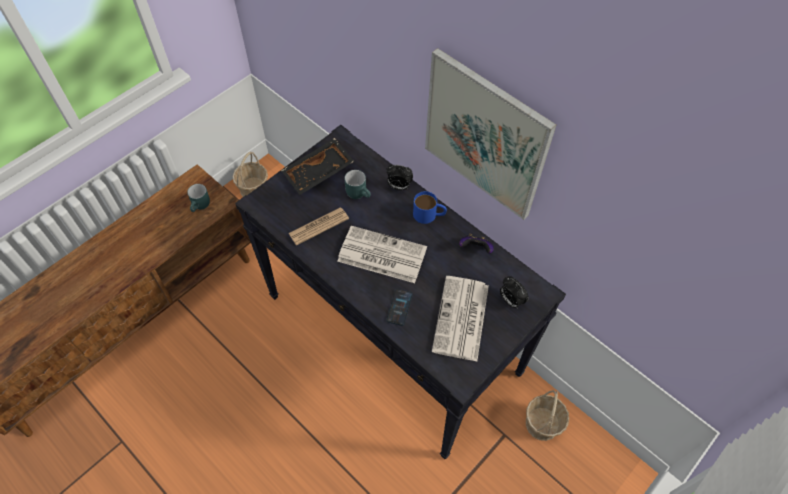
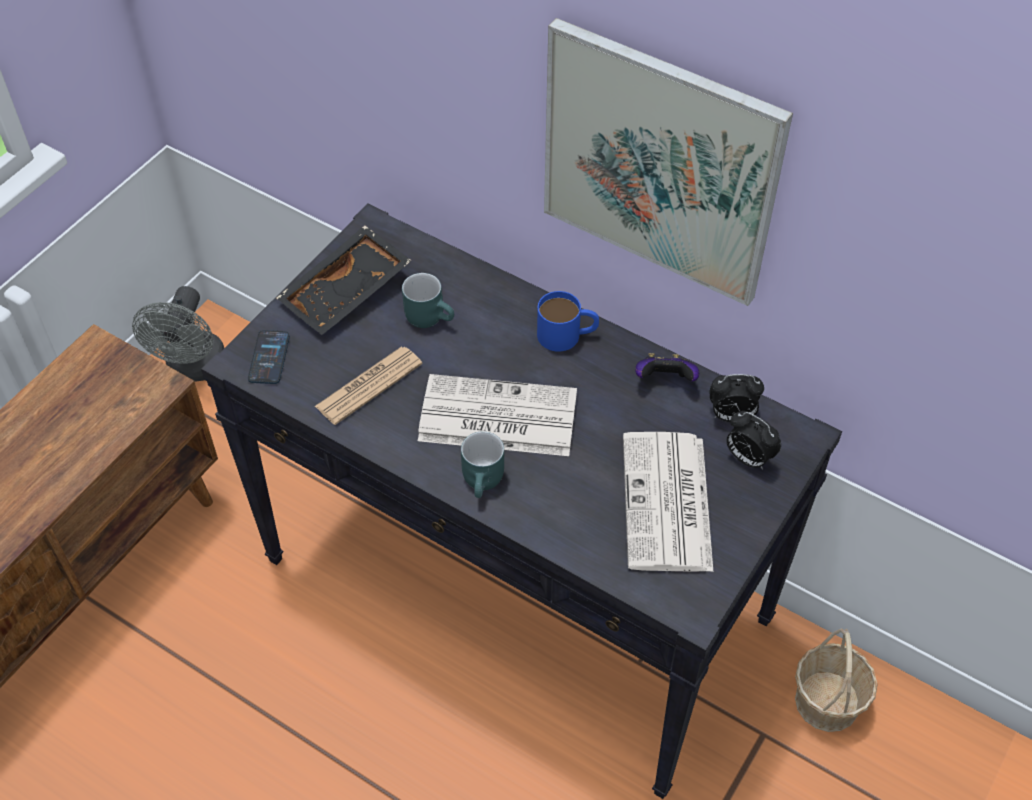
camera: 10 degrees left, 5 degrees down
(201, 206) = (118, 398): turquoise mug -> turquoise mug (485, 481)
(254, 189) = (193, 368): basket -> grey fan
(398, 186) = (500, 295): alarm clock -> alarm clock (731, 416)
(399, 307) = (551, 502): phone -> phone (269, 358)

